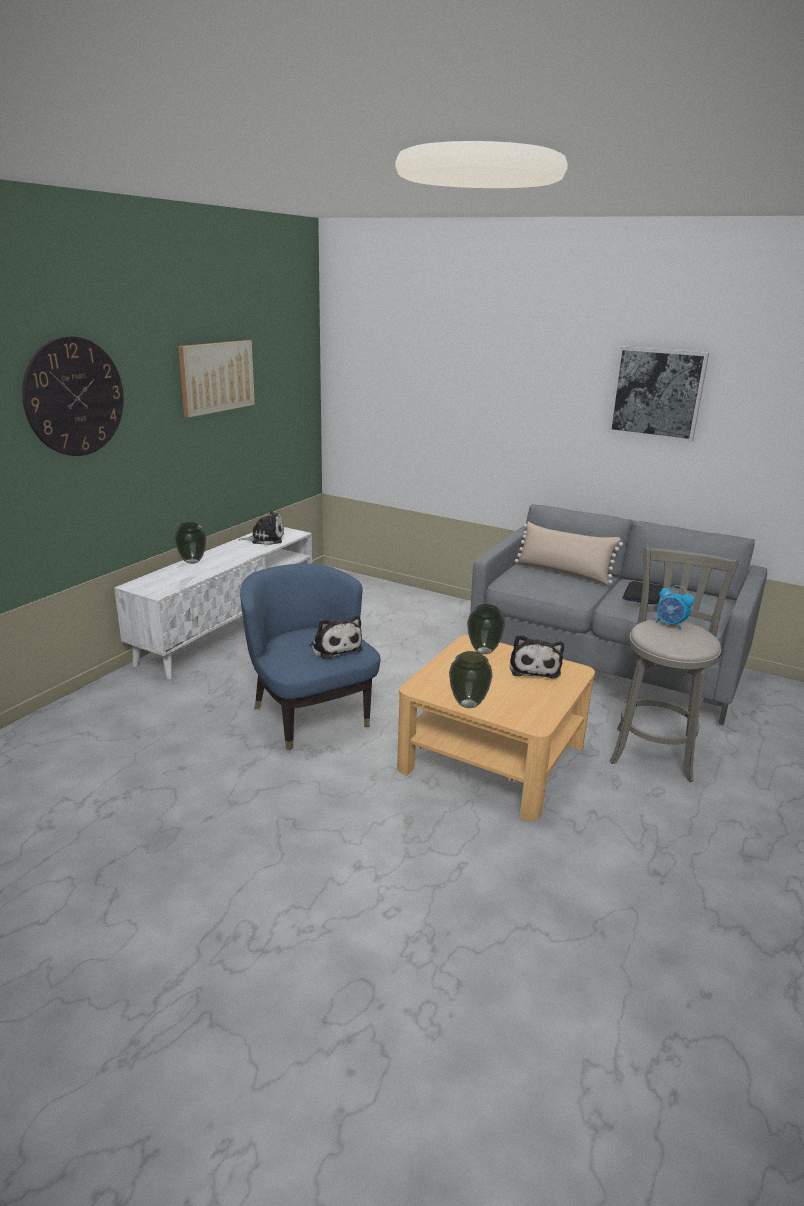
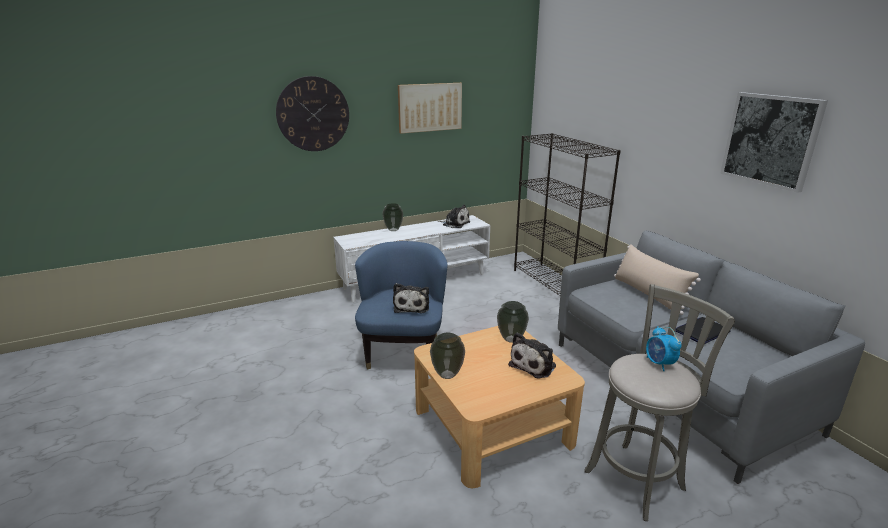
camera: 35 degrees right, 0 degrees up
(400, 594) = (555, 284): none -> black bookcase

